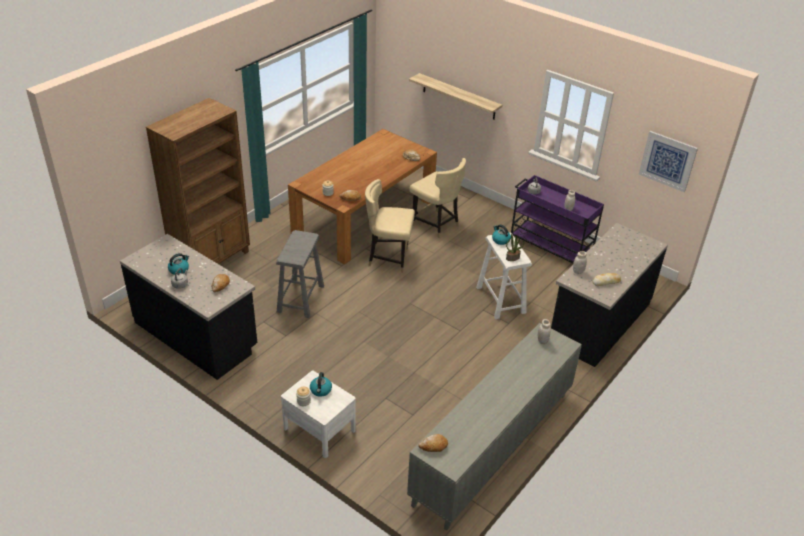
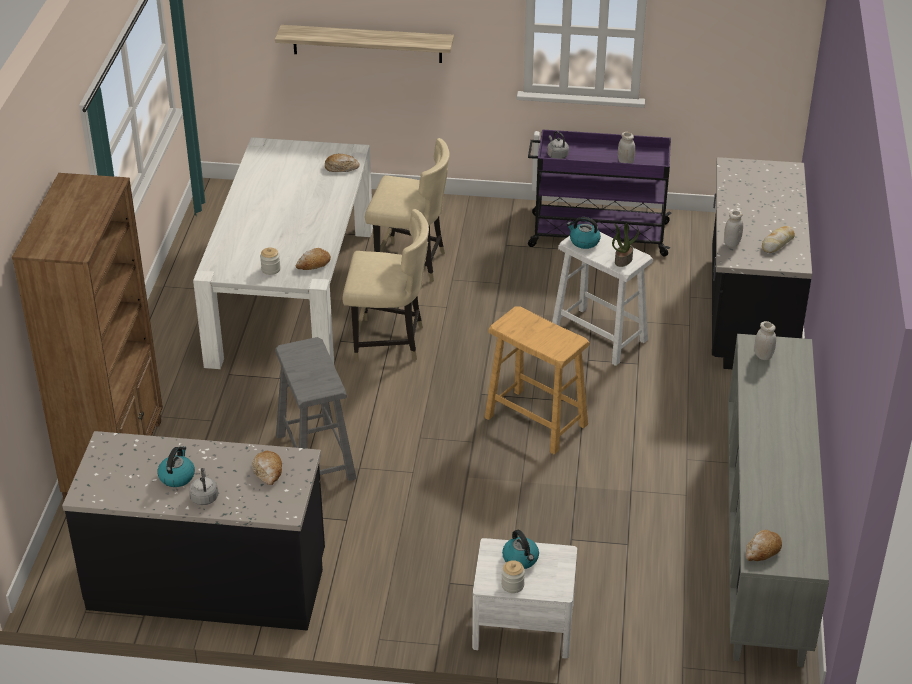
camera: 30 degrees left, 0 degrees up
(364, 217) = (292, 294): brown dining table -> white dining table
(388, 258) = (388, 341): beige chair -> beige chair turned 150 degrees counterclockwise
(425, 329) = (536, 421): none -> beige stool
(667, 161) = (753, 42): picture -> none

